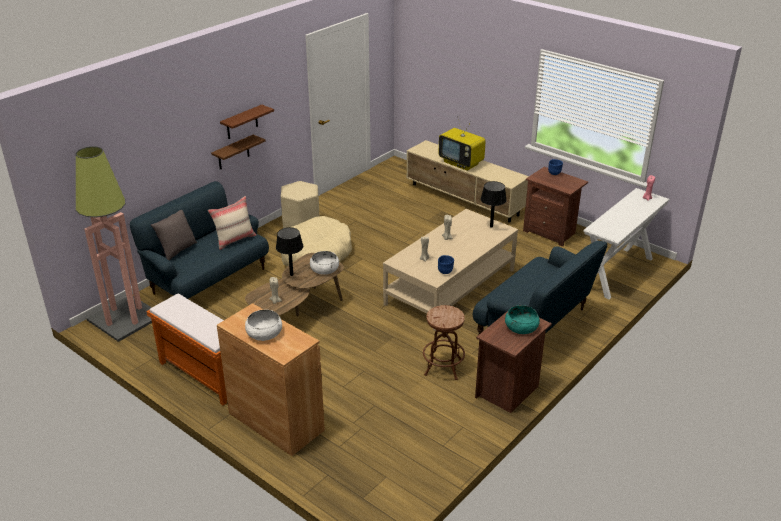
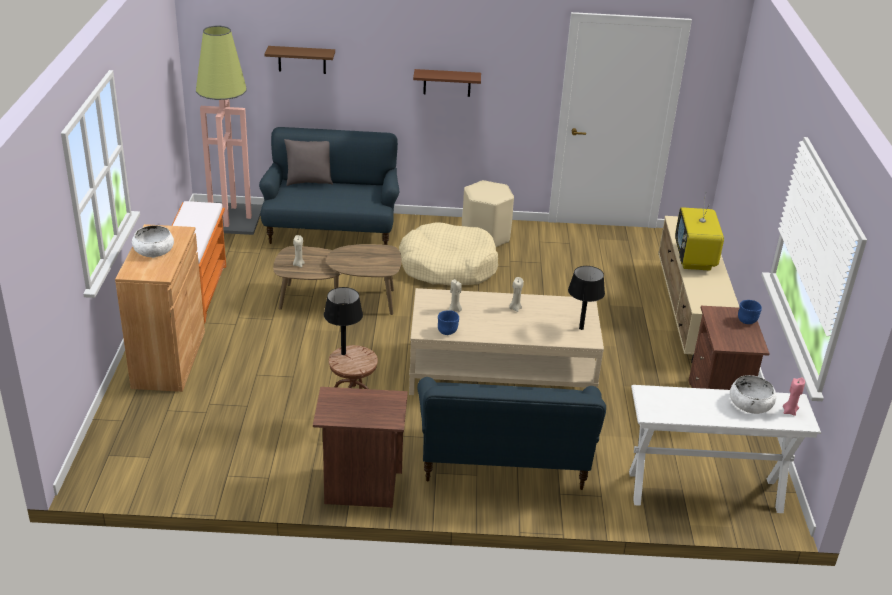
camera: 50 degrees right, 0 degrees up
(233, 153) = (428, 113): brown shelf -> brown shelf (302, 60)
(234, 239) = (362, 199): beige pillow -> none
(291, 274) = (344, 252): black table lamp -> black table lamp (343, 353)
(324, 269) = (376, 265): white bowl -> white bowl (750, 404)
(521, 327) = (371, 410): turquoise bowl -> none

